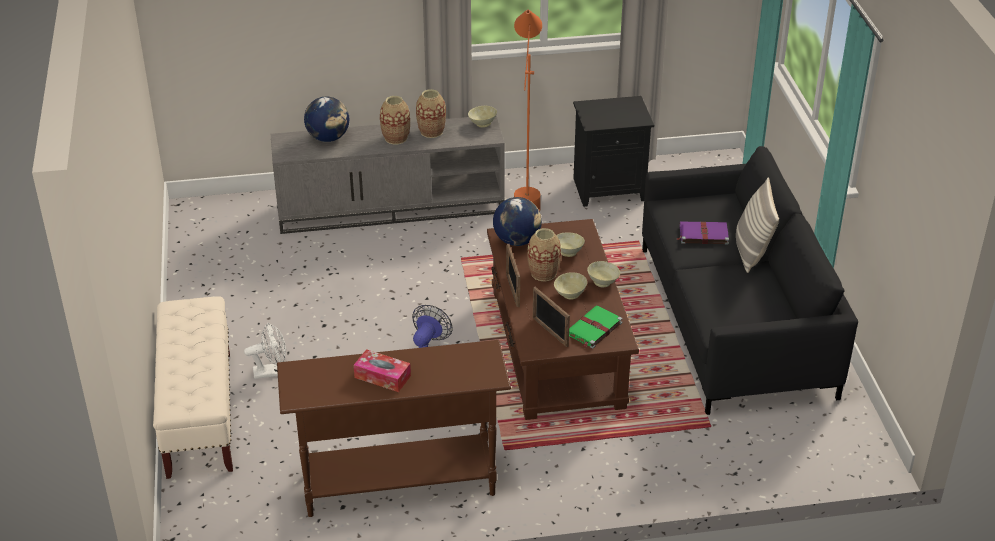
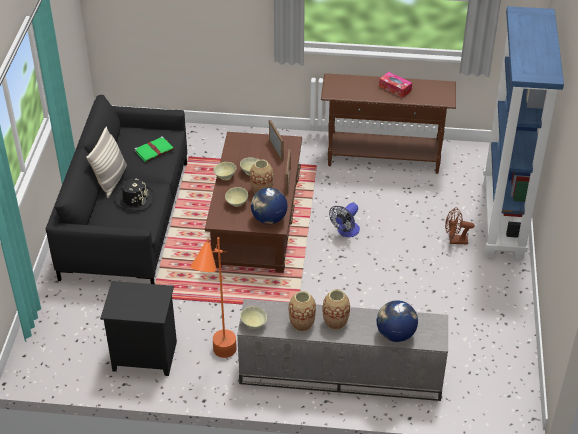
camera: 165 degrees left, 5 degrees up
(199, 414) = (503, 220): beige bench -> blue bookcase
(271, 372) = (455, 241): white fan -> brown fan
(593, 329) = (248, 147): green book -> green book (154, 150)
(702, 234) = (134, 199): purple book -> black hat

